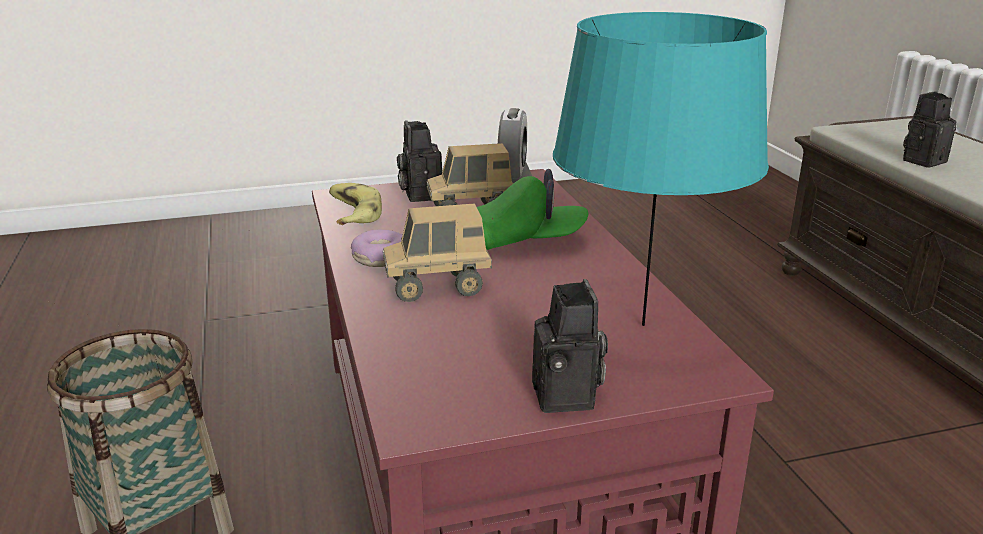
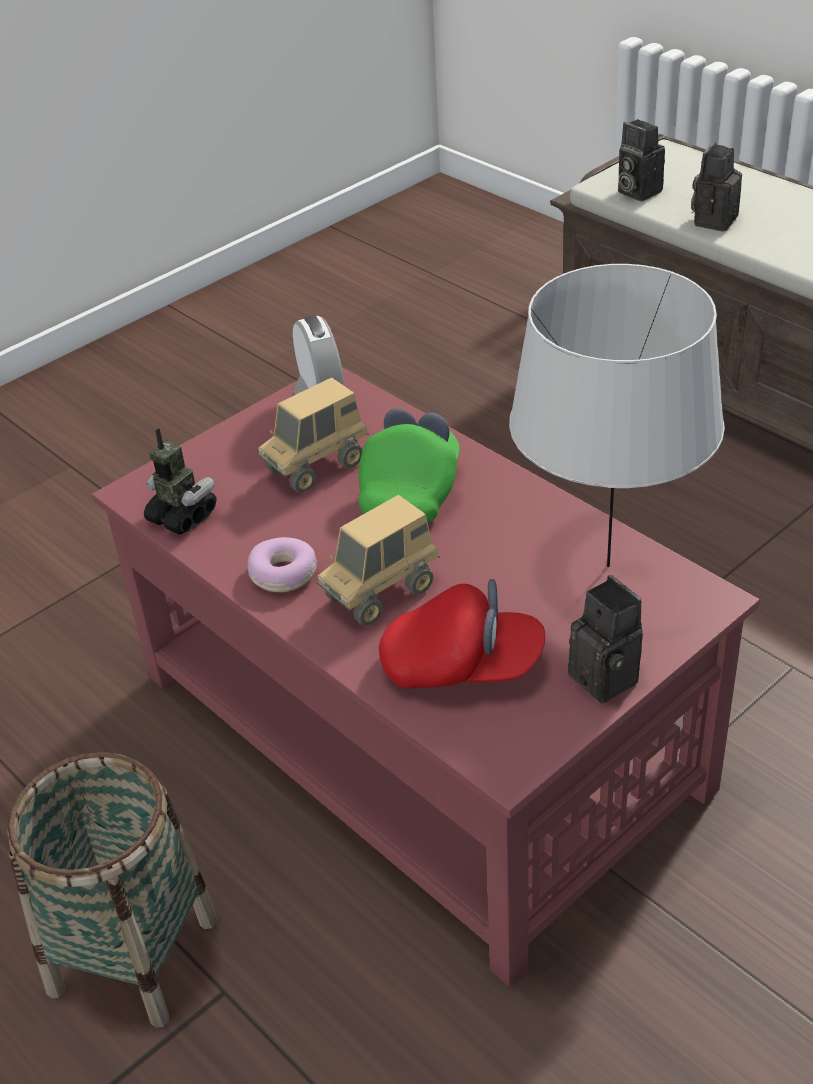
camera: 25 degrees left, 15 degrees up
(352, 213) = (182, 516): banana -> toy robot
(420, 194) = (231, 456): camera -> camera (636, 191)
(450, 348) = (462, 666): none -> red cap
(524, 242) = (411, 493): green cap -> green cap turned 45 degrees counterclockwise
(643, 324) = (608, 565): turquoise table lamp -> grey table lamp

